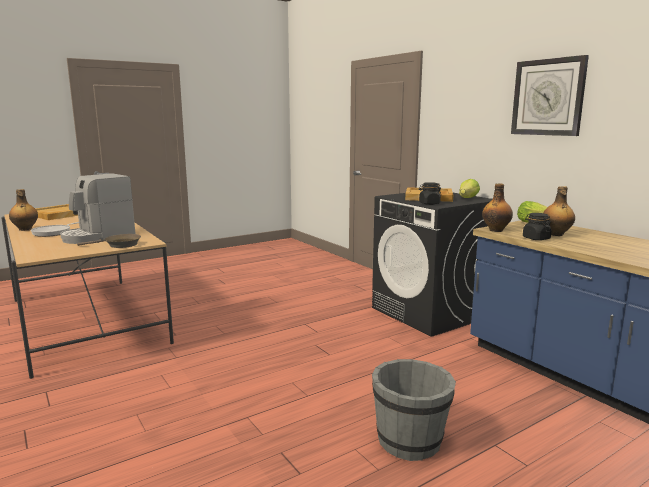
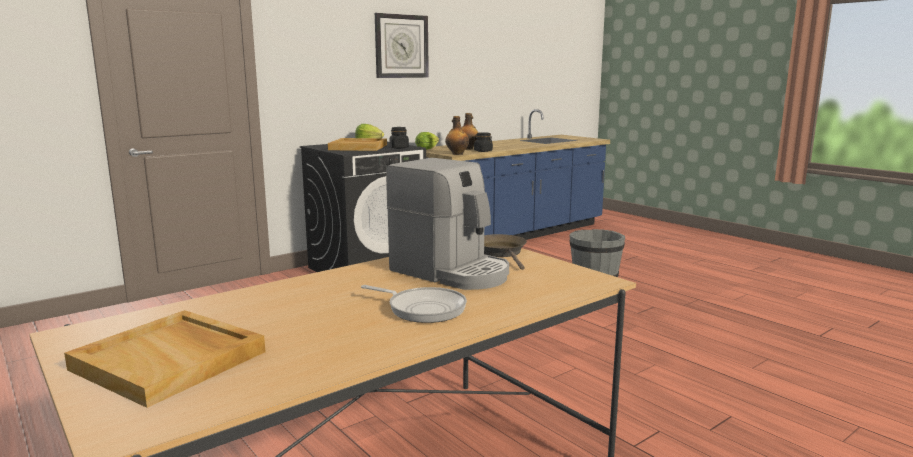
camera: 95 degrees left, 0 degrees up
(25, 229) = (389, 344): bottle -> none

